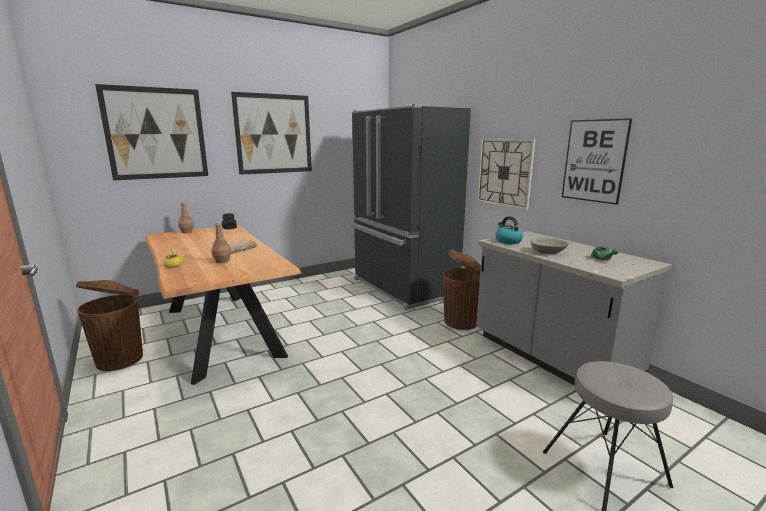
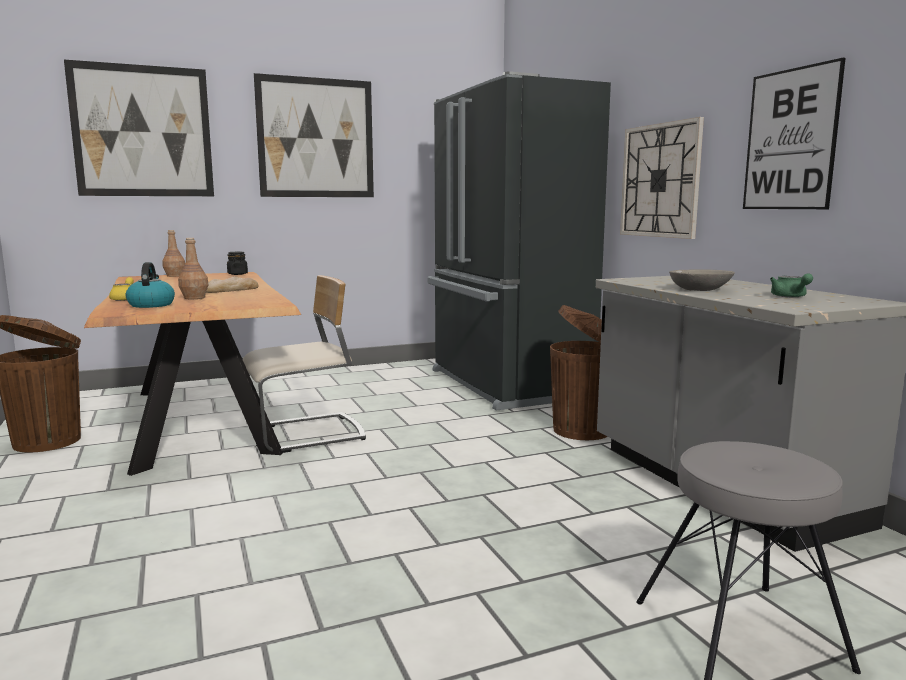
camera: 10 degrees right, 5 degrees down
(297, 338) = (307, 434): none -> beige chair
(507, 241) = (644, 280): kettle -> kettle (151, 305)

